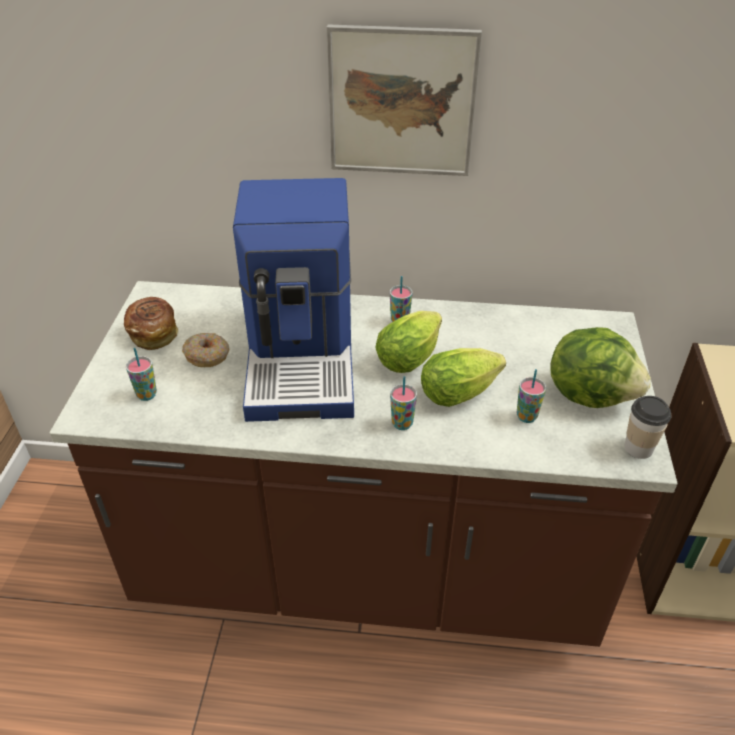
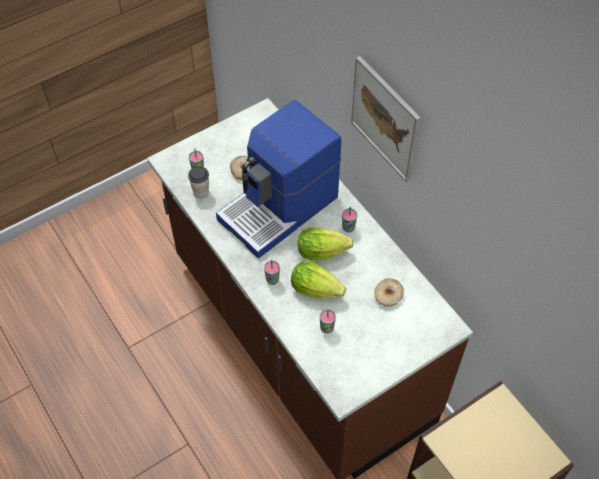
camera: 50 degrees right, 15 degrees up
(153, 333) = (237, 138): bread -> none
(527, 342) = (388, 295): none -> donut
(590, 394) = (372, 347): lettuce -> none
(638, 448) = (349, 389): cup -> cup (201, 192)

